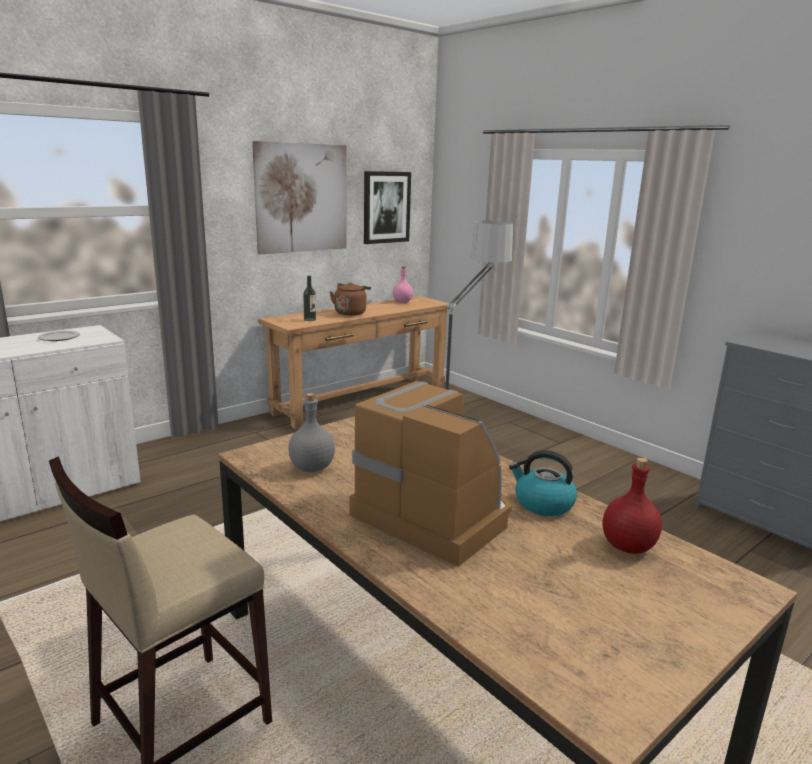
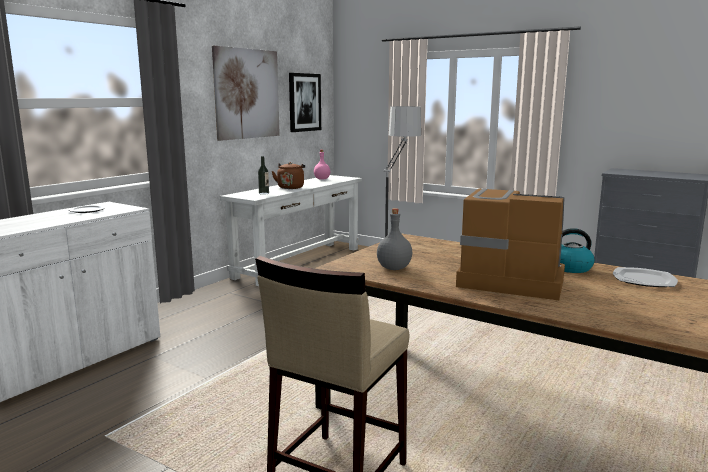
camera: 15 degrees left, 5 degrees down
(361, 400) = (299, 262): brown console table -> white console table
(627, 547) = (643, 280): red bottle -> plate

